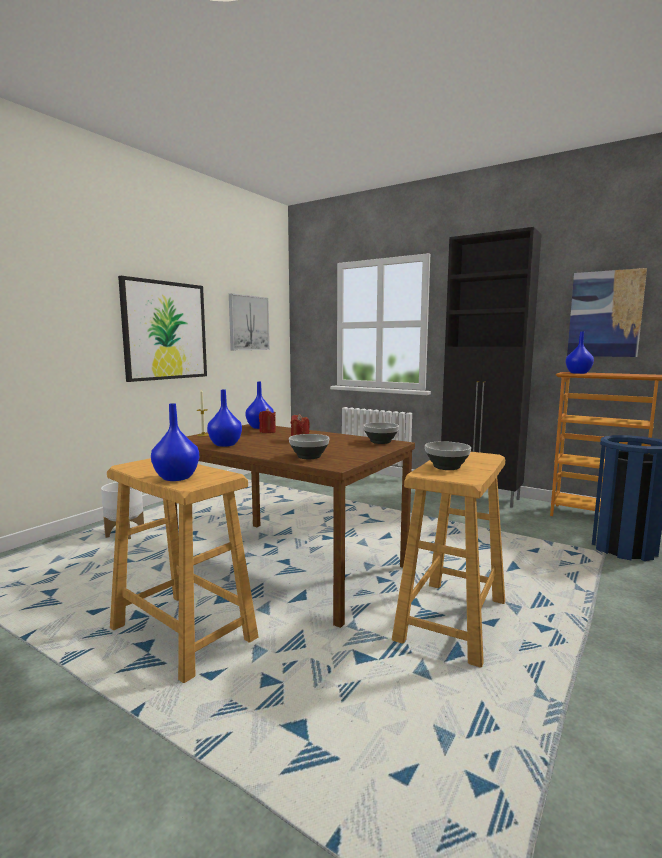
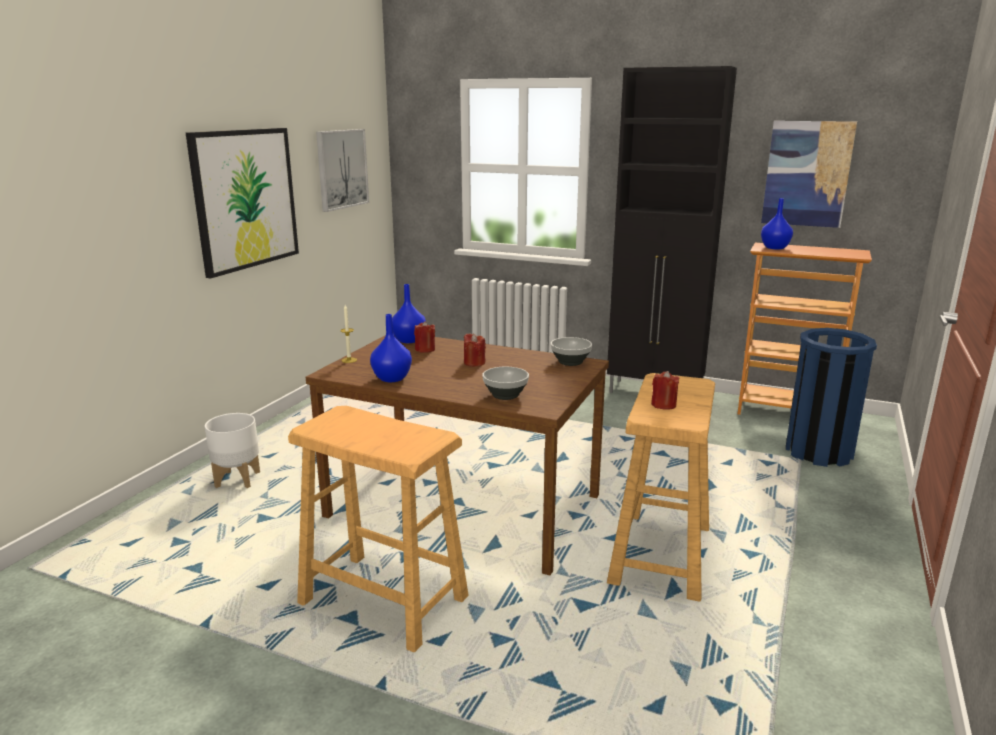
camera: 10 degrees left, 10 degrees up
(175, 478) = (385, 444): blue vase -> none
(447, 467) = (663, 405): bowl -> red candle

